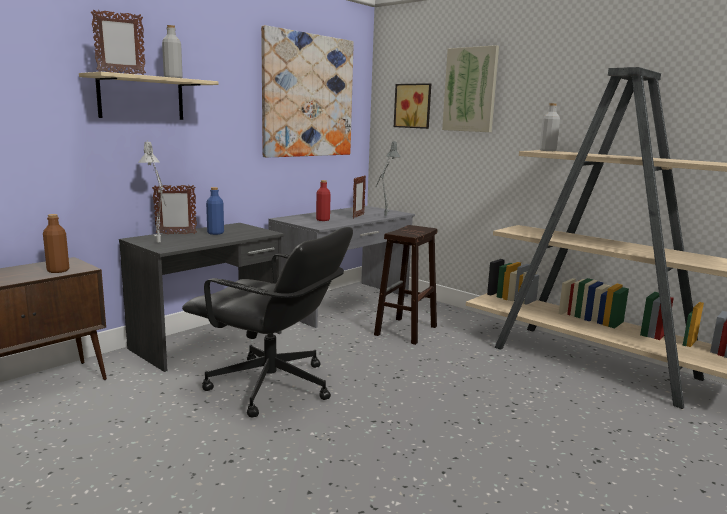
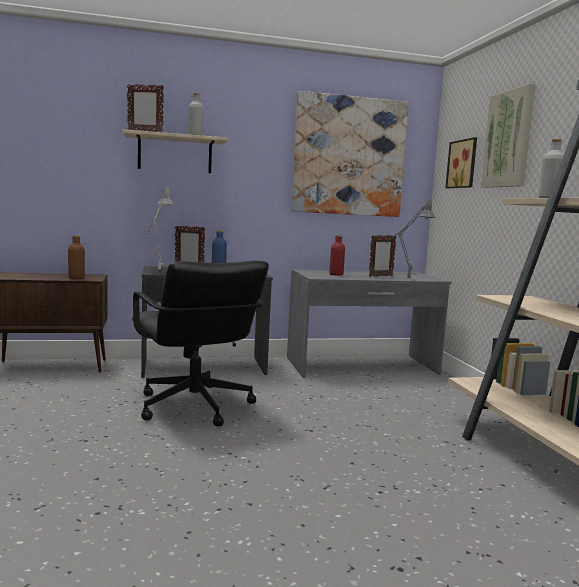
camera: 35 degrees right, 5 degrees down
(406, 331) = (385, 400): brown stool -> none

